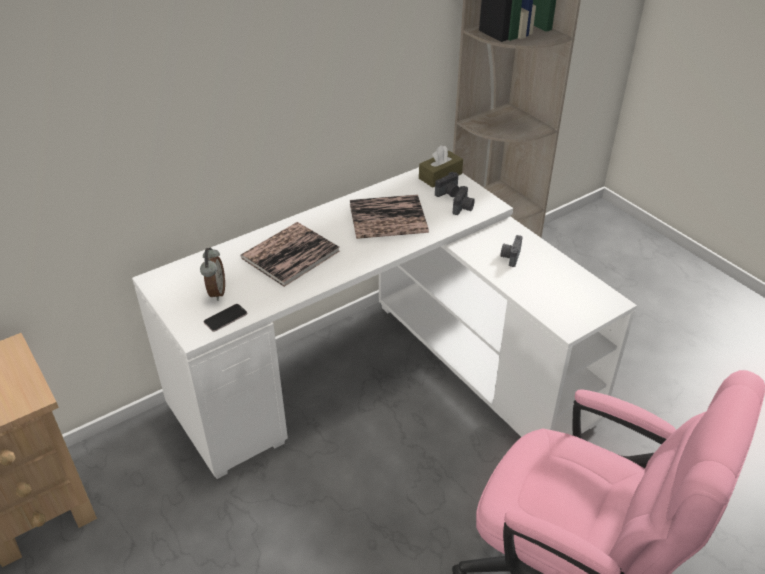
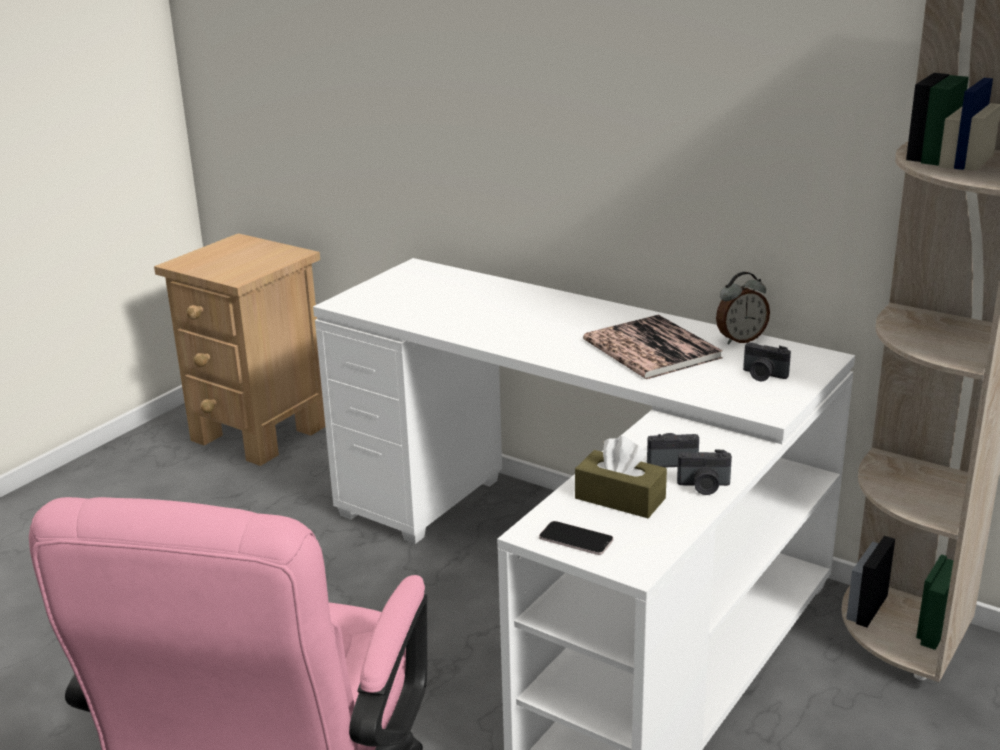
camera: 70 degrees right, 15 degrees down
(216, 292) = (417, 295): alarm clock -> alarm clock (740, 339)
(225, 318) = (377, 309): phone -> phone (576, 539)
(290, 254) = (517, 313): book -> none
(440, 176) = (802, 362): brown tissue box -> brown tissue box (620, 498)
(463, 208) = (735, 392): camera -> camera (704, 486)

